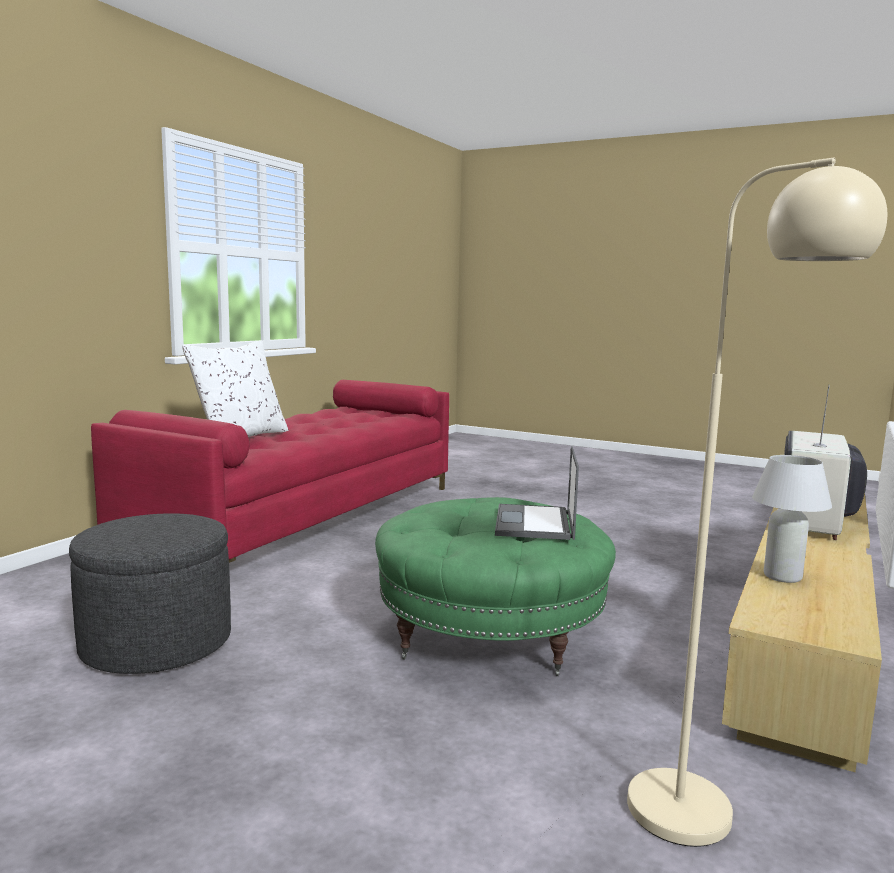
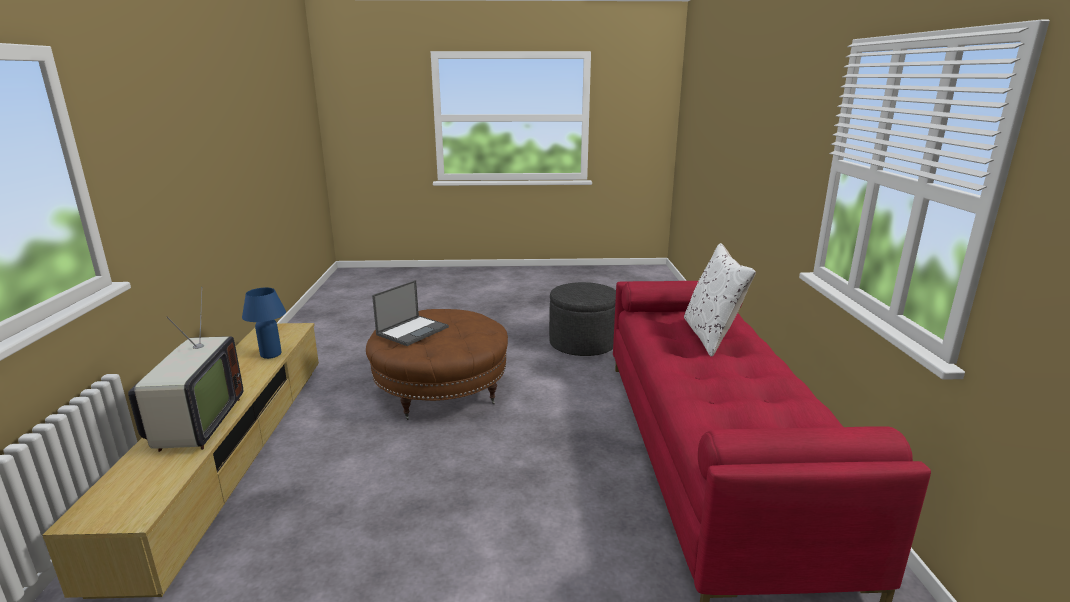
camera: 150 degrees right, 10 degrees up
(490, 631) = (441, 391): green ottoman -> brown ottoman
(535, 523) = (413, 330): laptop -> laptop turned 60 degrees clockwise
(706, 829) = (331, 347): beige floor lamp -> none
(782, 577) = (271, 354): white table lamp -> blue table lamp

